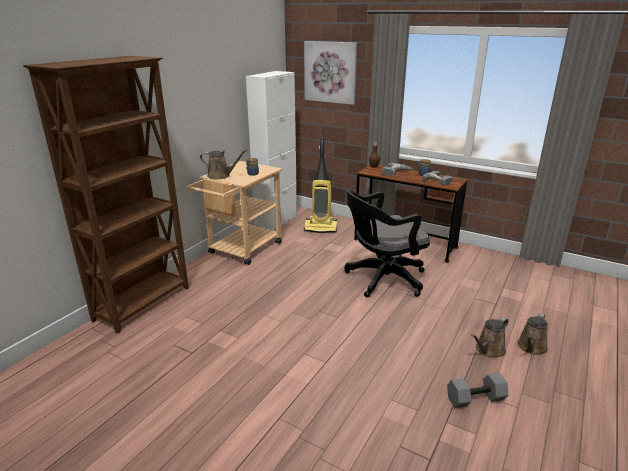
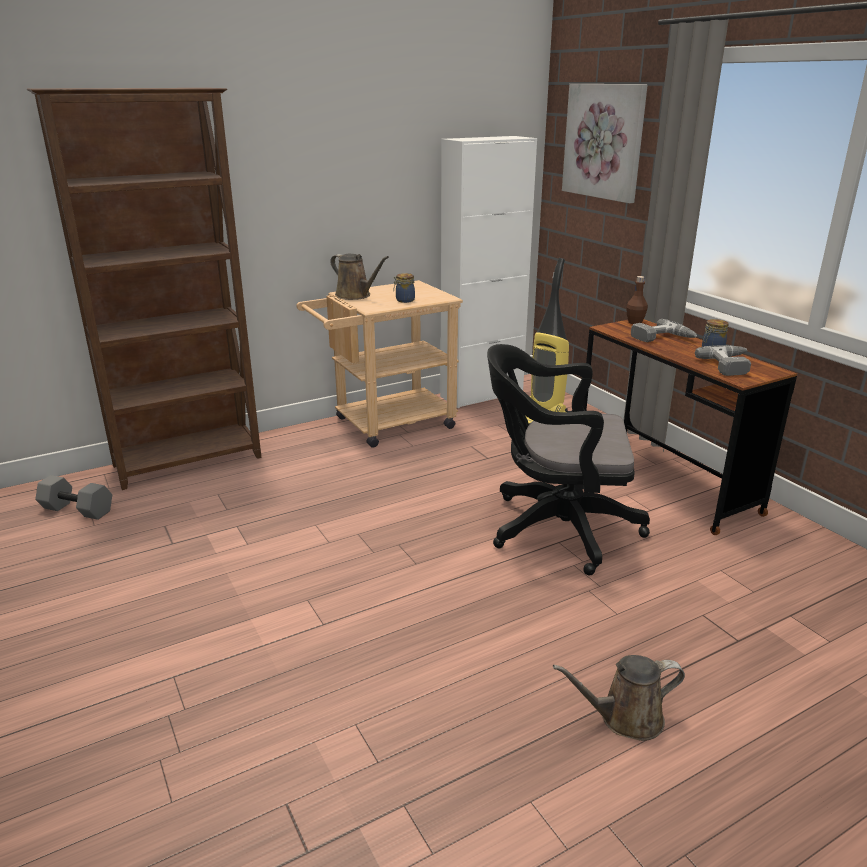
camera: 30 degrees right, 0 degrees up
(475, 398) = (502, 791): grey dumbbell -> grey dumbbell (78, 509)
(531, 347) = (725, 751): brown watering can -> none

